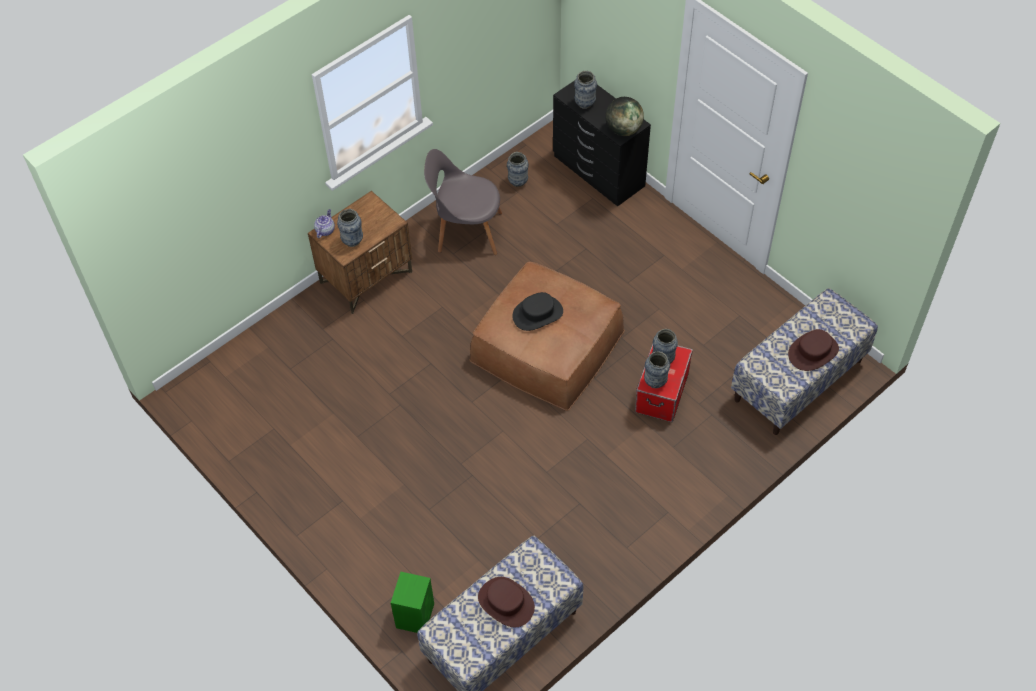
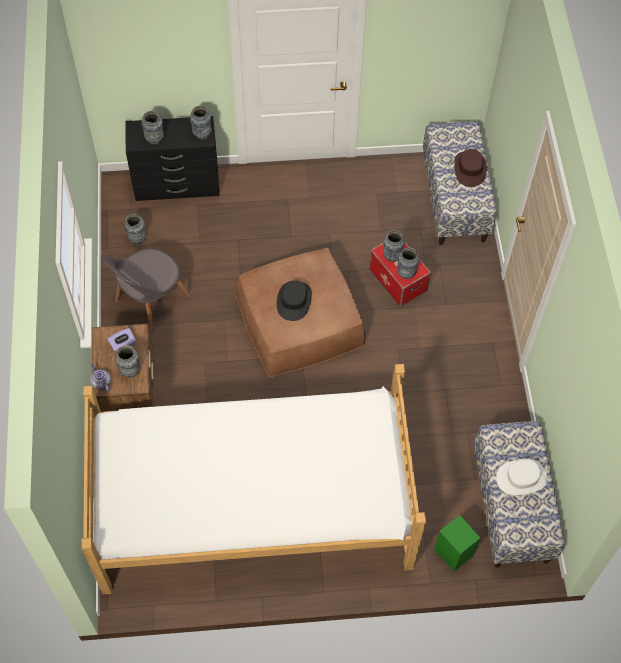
camera: 55 degrees left, 5 degrees up
(337, 430) = (253, 504): none -> bed
(372, 220) = (123, 345): none -> purple tissue box
(505, 603) = (521, 478): brown hat -> white hat
(623, 130) = (202, 134): globe -> vase

